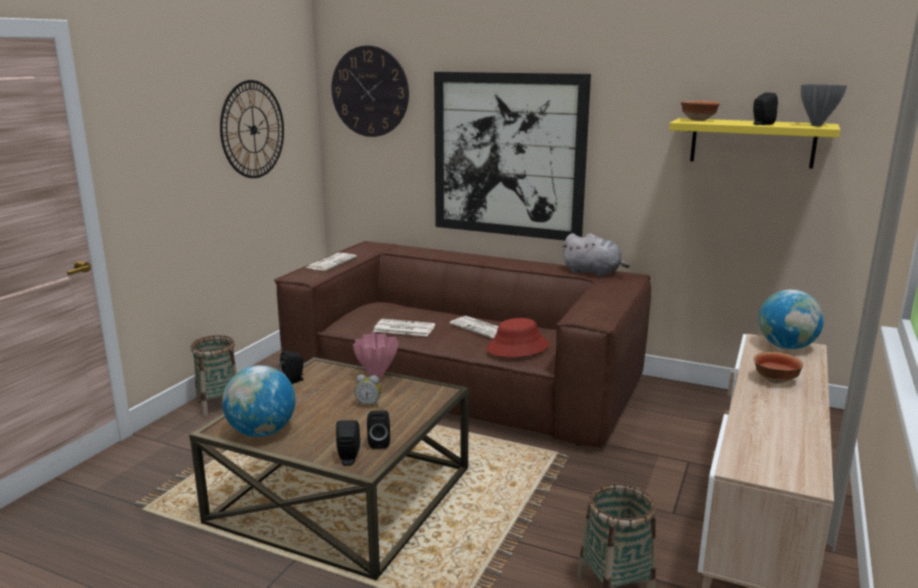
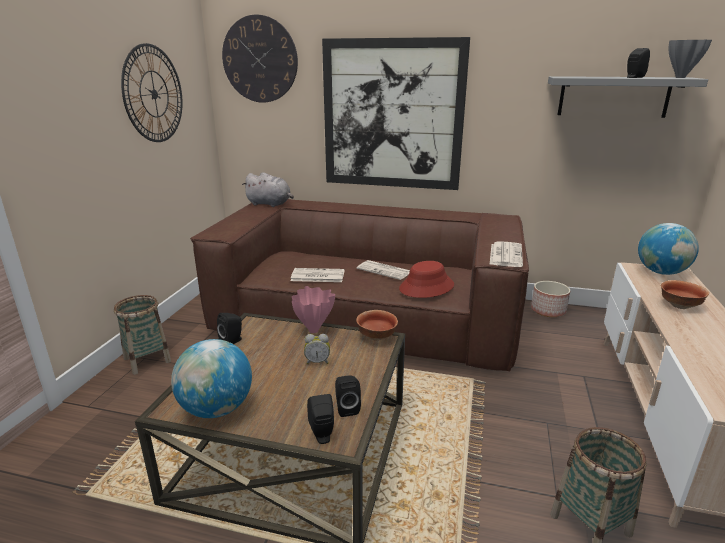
camera: 10 degrees left, 5 degrees up
(331, 262) = (239, 219): newspaper -> newspaper (505, 255)
(593, 273) = (473, 216): grey plush toy -> grey plush toy (270, 204)
(685, 392) = (548, 310): none -> planter
(699, 120) = (572, 76): bowl -> bowl (377, 336)
(752, 142) = (613, 96): yellow shelf -> grey shelf

